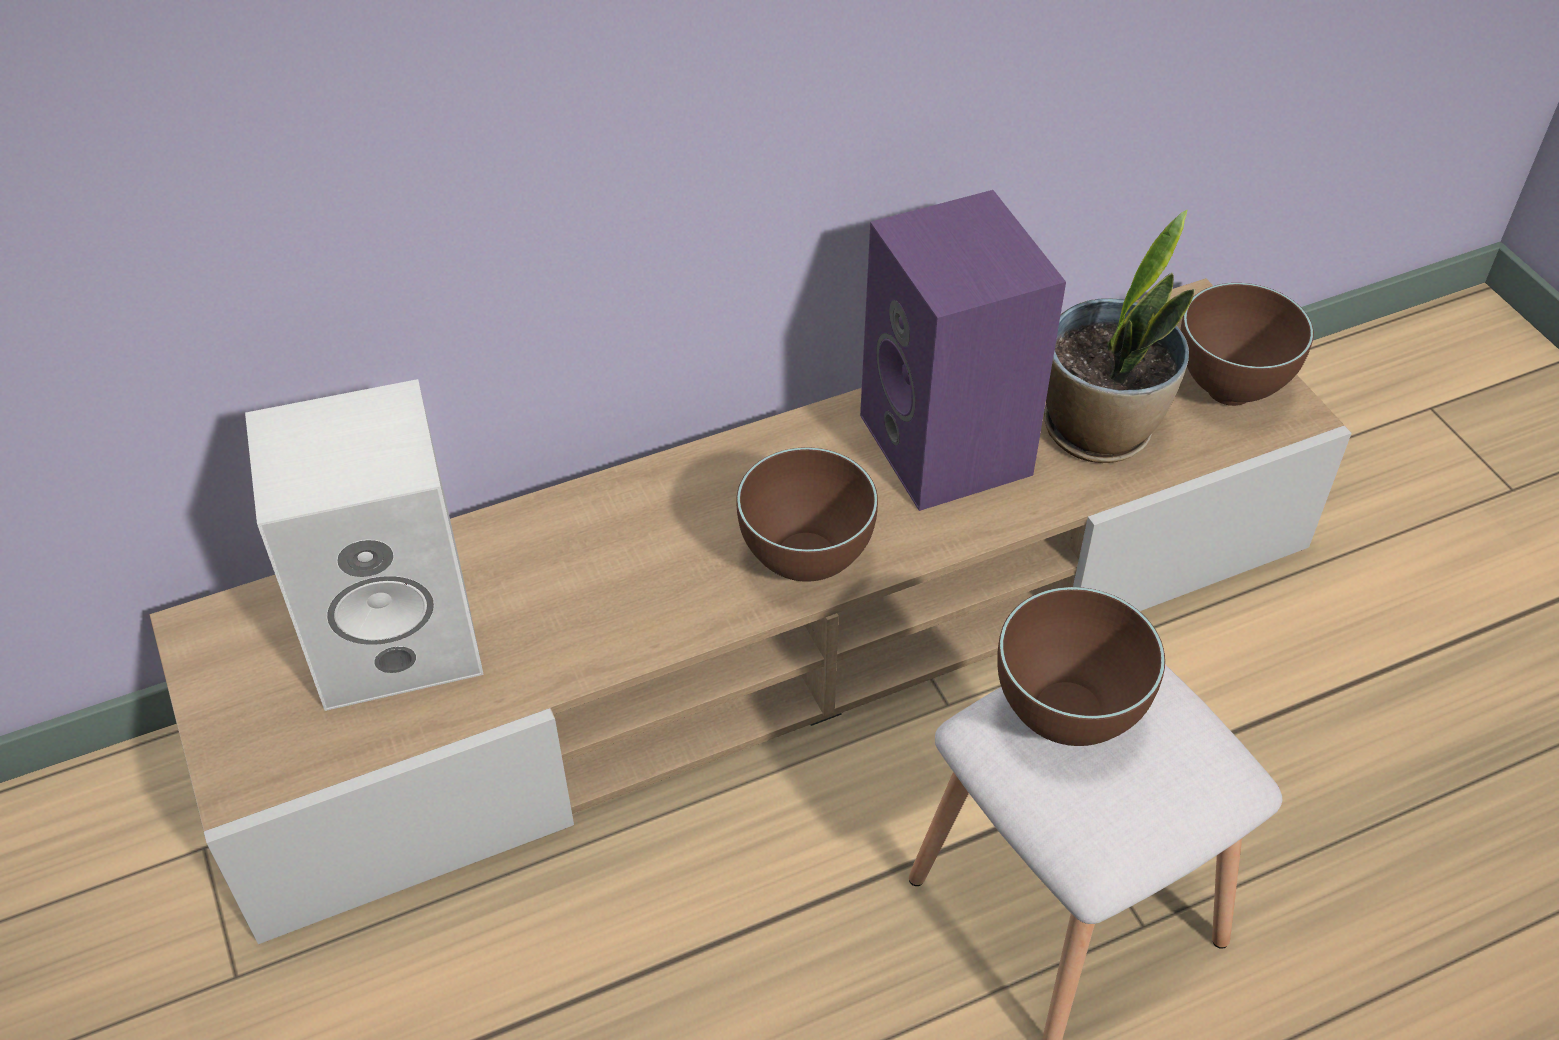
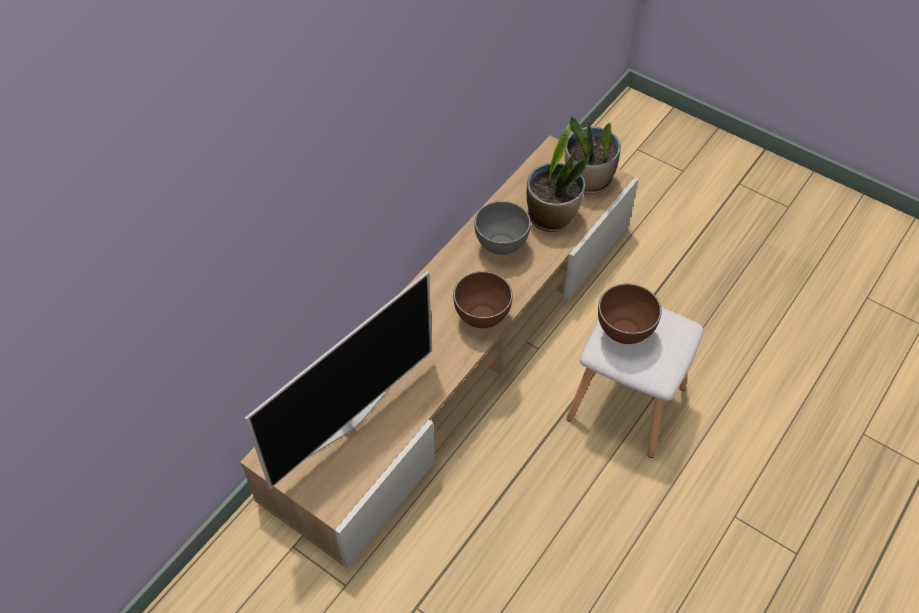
camera: 30 degrees left, 5 degrees up
(399, 634) = (349, 420): white speaker -> television
(950, 447) = (502, 248): purple speaker -> grey bowl
(1231, 393) = (588, 180): brown bowl -> potted plant

